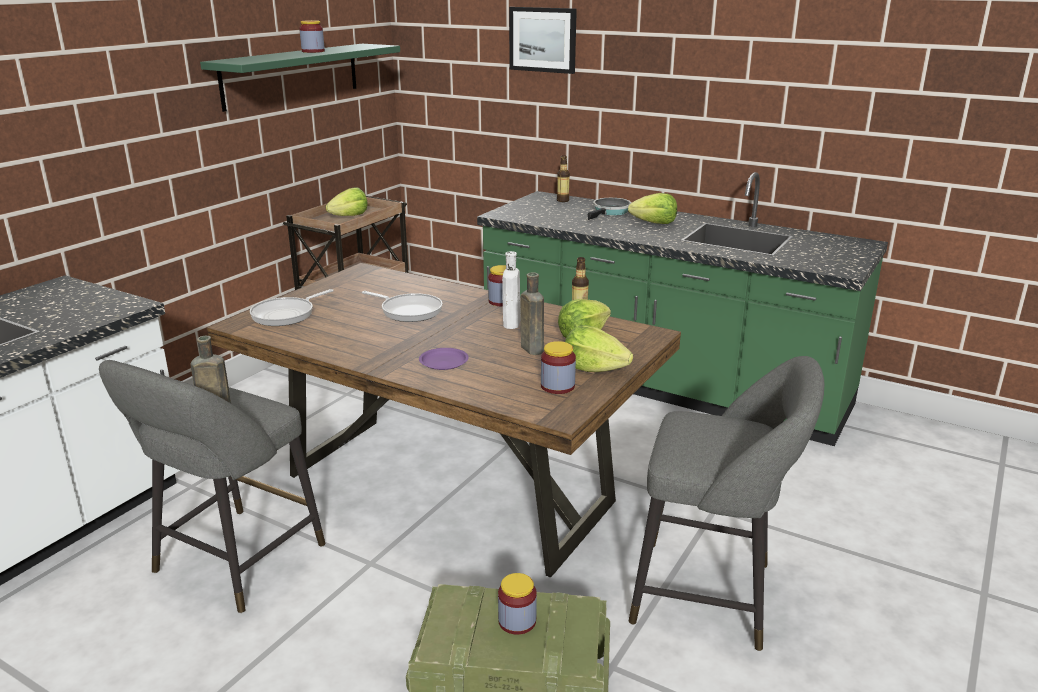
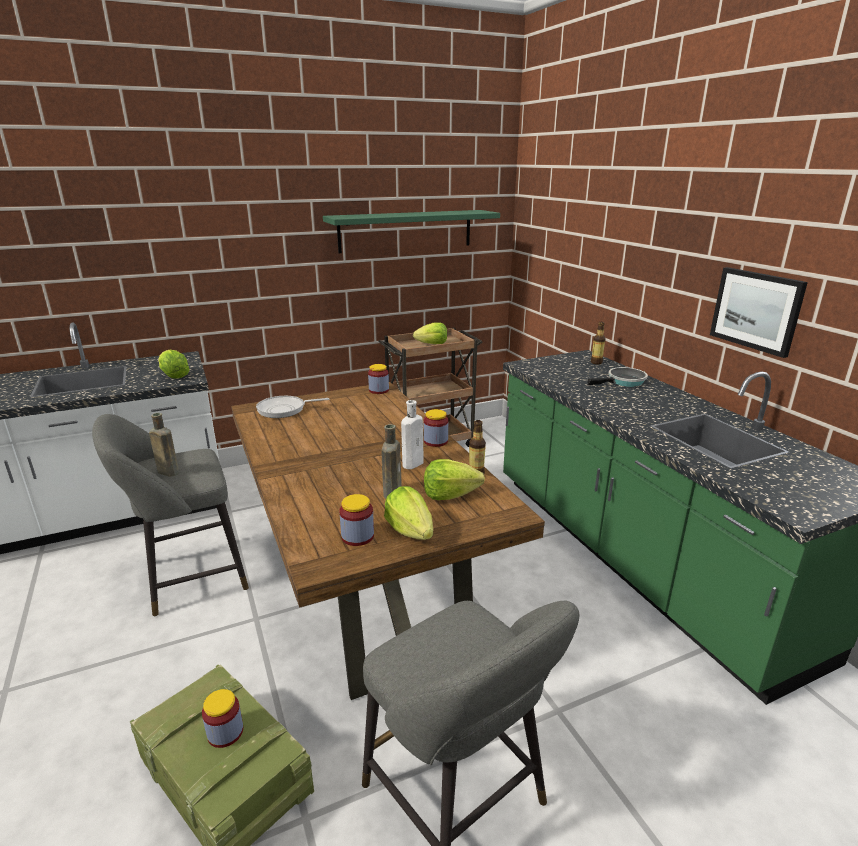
camera: 35 degrees right, 0 degrees up
(313, 51) = (419, 213): jar -> jar (379, 390)
(408, 311) = (359, 429): frying pan -> none
(444, 362) = (315, 481): purple plate -> none
(543, 39) = (608, 213): picture -> picture (756, 310)
(654, 223) = (650, 402): lettuce -> lettuce (174, 376)

